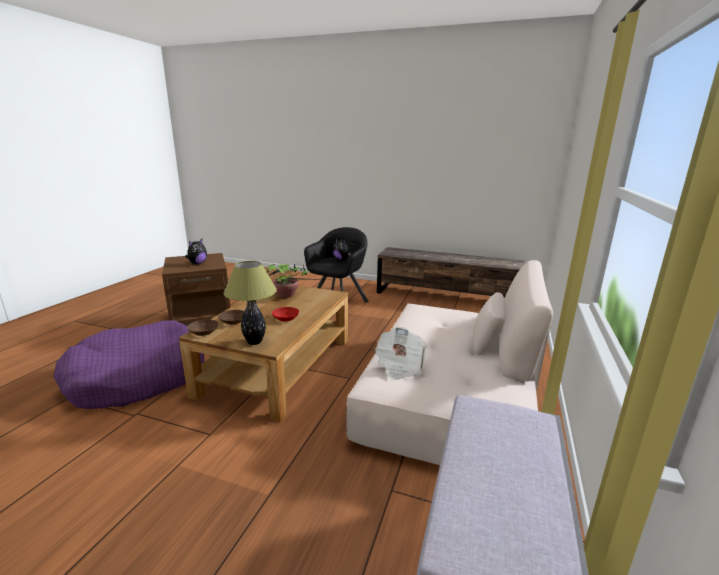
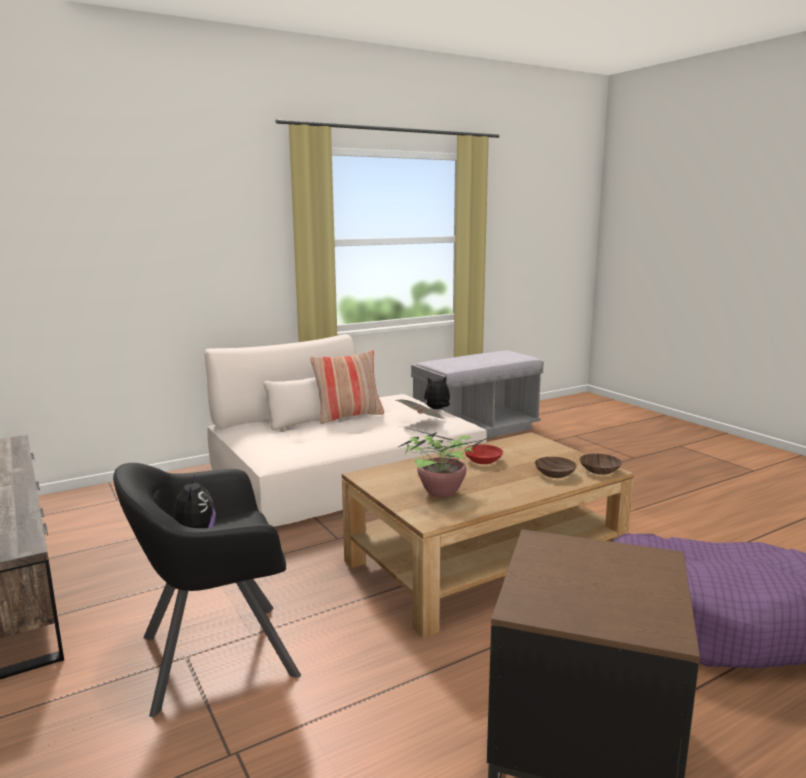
camera: 140 degrees left, 5 degrees down
(197, 263) = (588, 571): plush toy -> plush toy (437, 409)
(254, 342) = (543, 446): table lamp -> none
(468, 353) = (348, 416): none -> pillow

